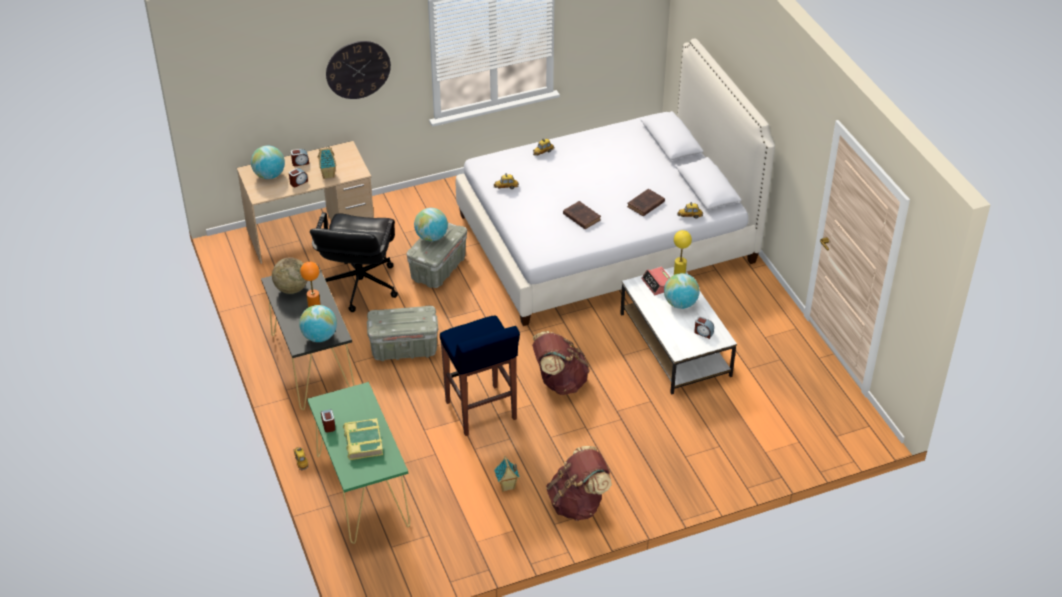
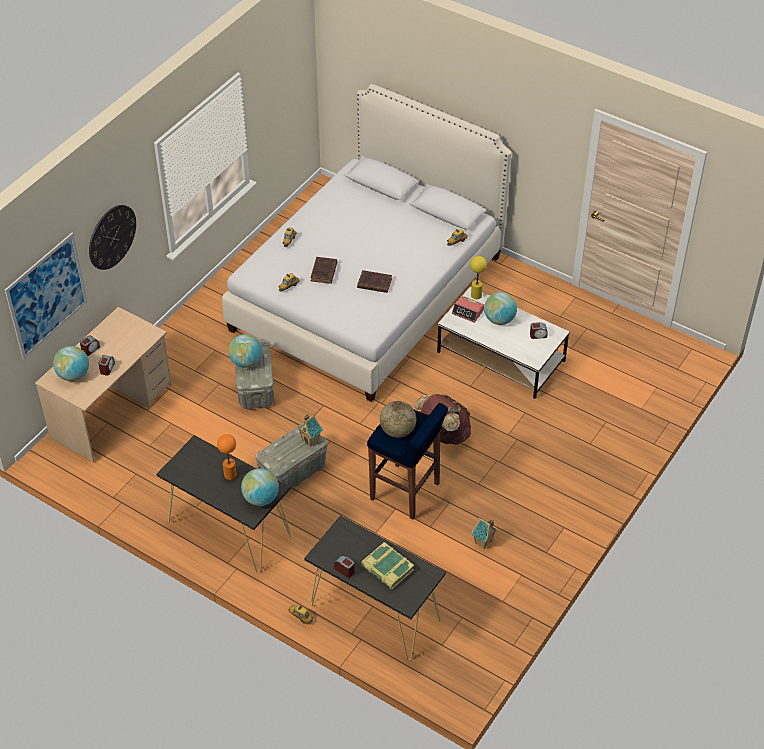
camera: 35 degrees left, 5 degrees up
(267, 91) = (47, 295): none -> picture
(291, 288) = (193, 469): globe -> globe (397, 431)
(328, 174) = (127, 348): toy house -> toy house (311, 440)
(359, 286) = (202, 437): black office chair -> none
(362, 490) = (374, 611): green console table -> black console table
(578, 504) = (548, 526): brown backpack -> none
(645, 205) = (414, 249): brown book -> brown book (323, 272)

